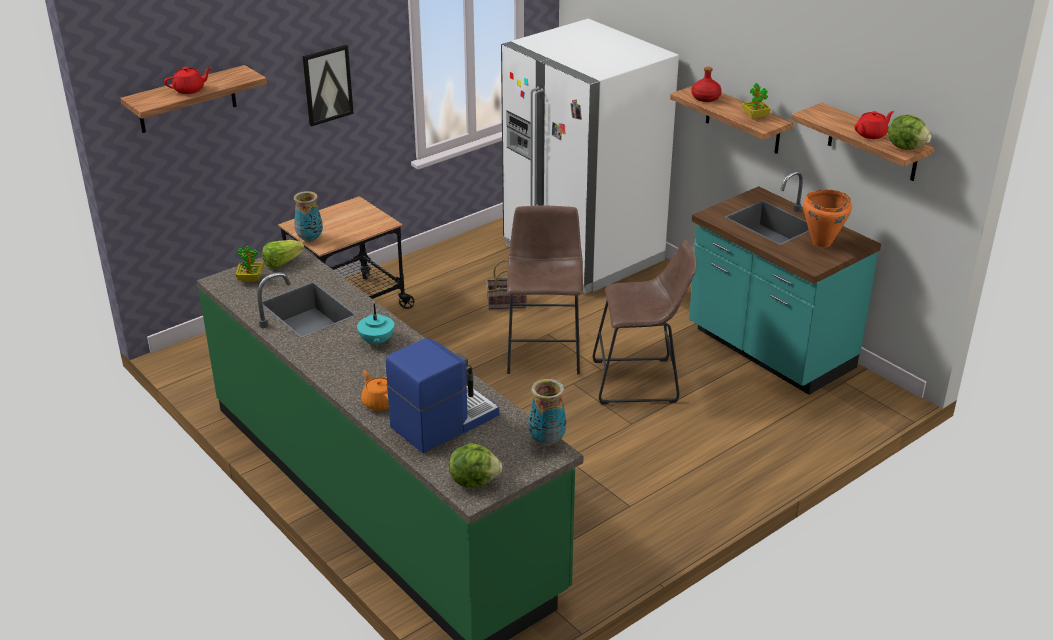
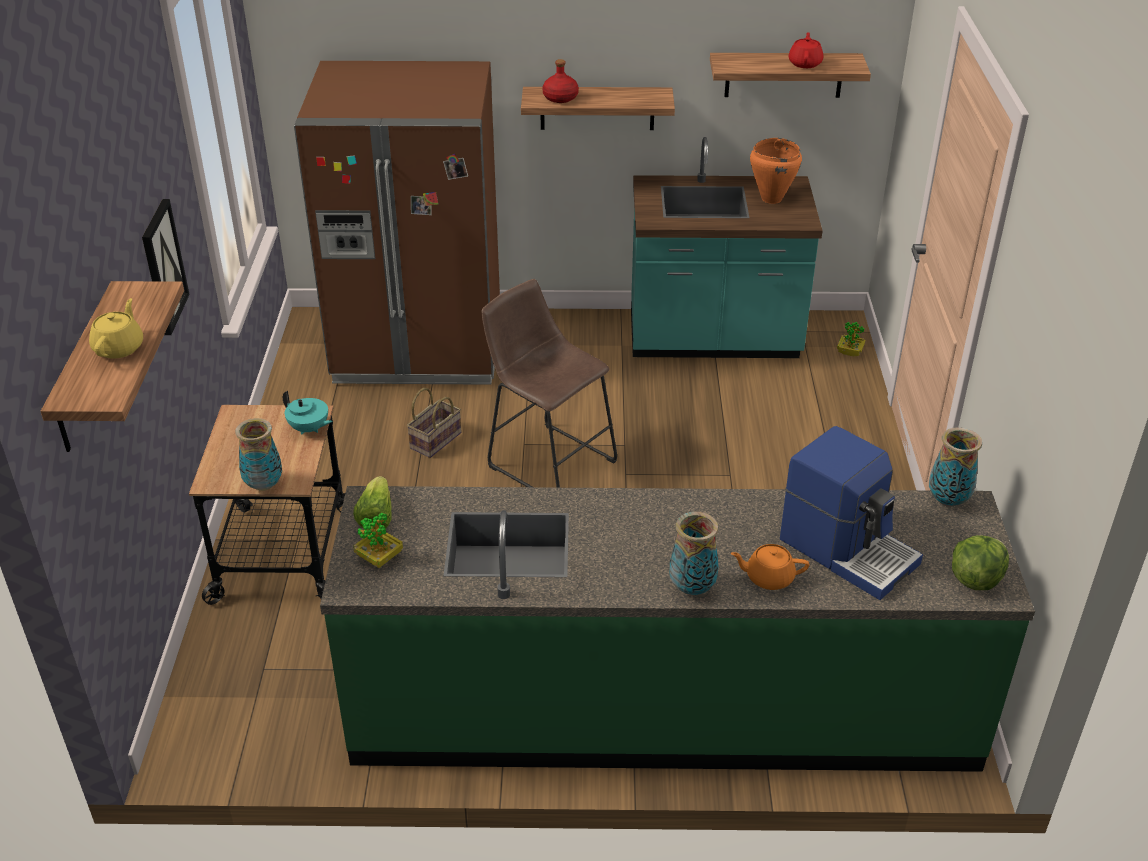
camera: 50 degrees left, 5 degrees up
(190, 90) = (119, 347): red teapot -> yellow teapot
(338, 380) = (691, 588): none -> vase
(376, 342) = (642, 525): turquoise teapot -> turquoise teapot (309, 429)
(443, 421) = (848, 550): coffee machine -> coffee machine turned 135 degrees clockwise
(583, 253) = (418, 348): white fridge -> brown fridge
(641, 381) = (672, 433): brown stool -> none
(755, 116) = (634, 95): potted plant -> potted plant (849, 352)
(906, 147) = (848, 62): lettuce -> none

